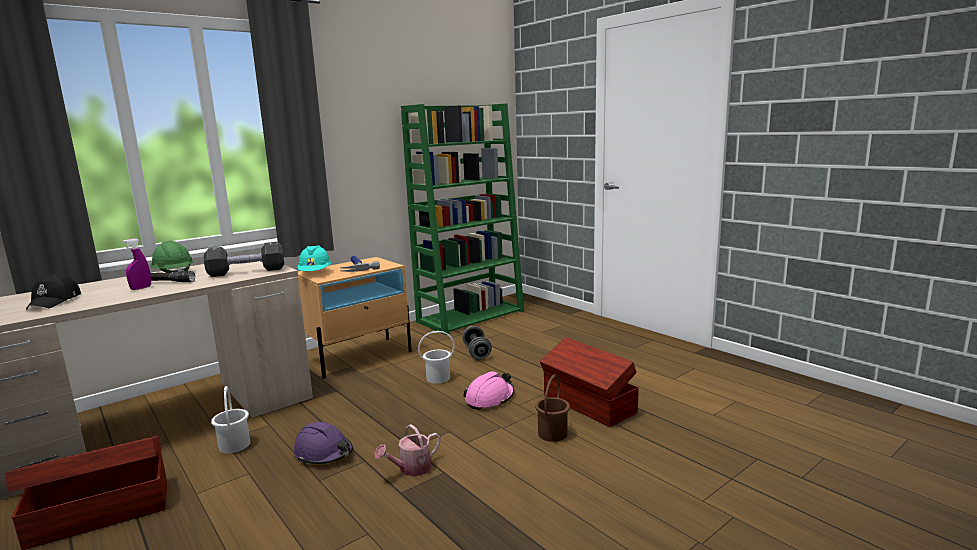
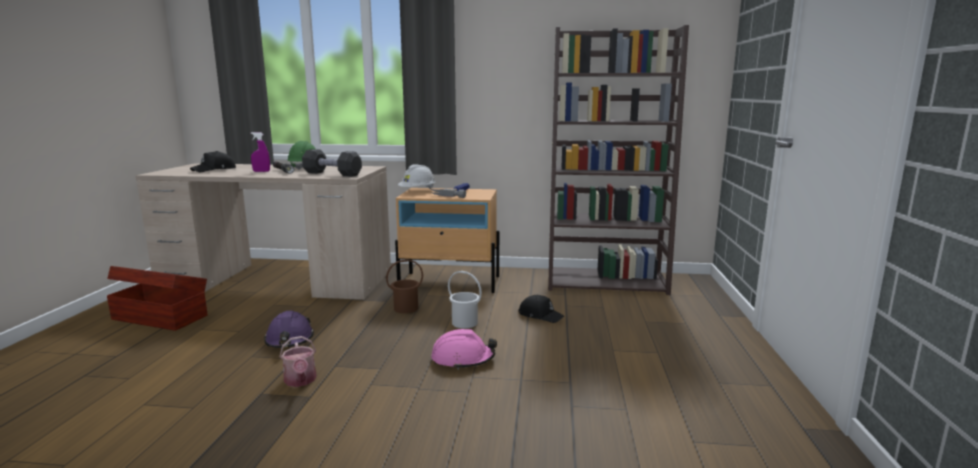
camera: 45 degrees right, 0 degrees up
(235, 445) = (270, 310): white bucket -> none
(315, 273) = (417, 191): turquoise hard hat -> white hard hat
(411, 469) = (300, 381): watering can -> watering can turned 120 degrees counterclockwise
(471, 316) = (607, 281): green bookcase -> brown bookcase
(477, 352) = (540, 315): grey dumbbell -> black cap
(552, 434) = (440, 418): brown bucket -> brown bucket (405, 308)
(588, 405) = (531, 412): brown storage box -> none

